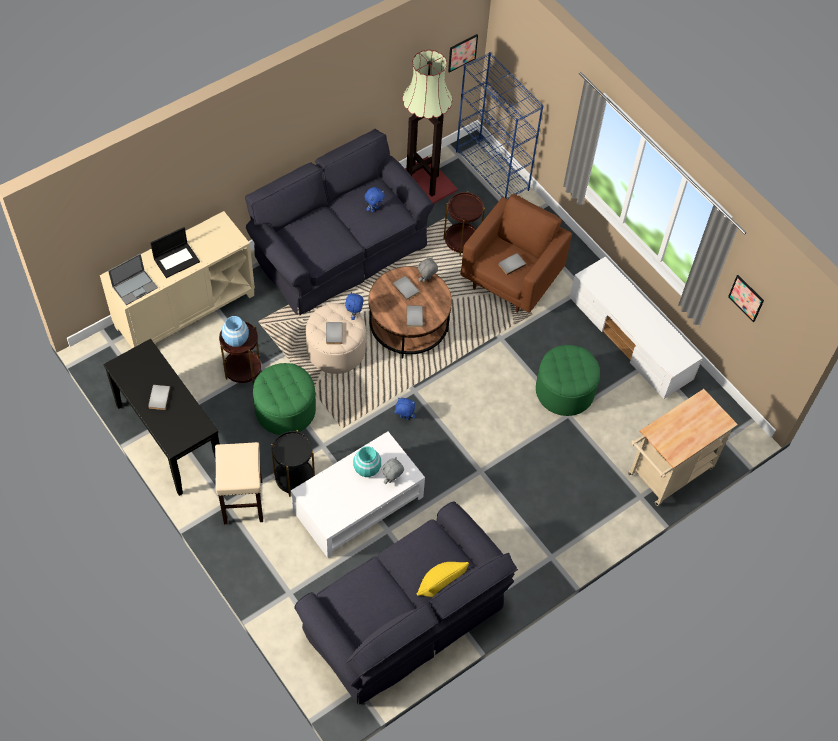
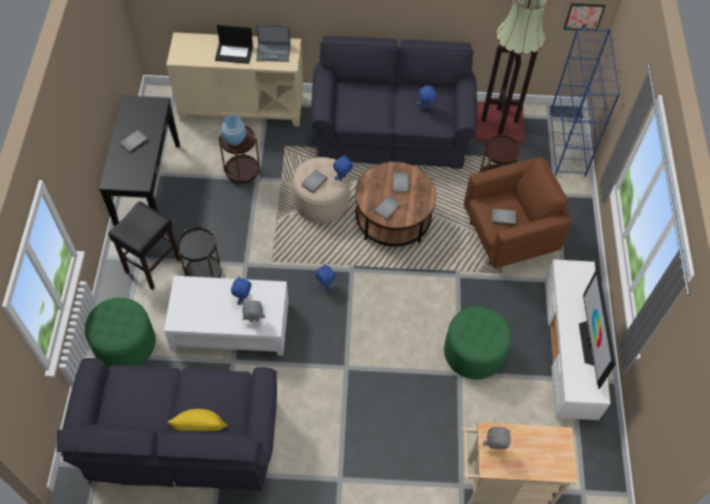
camera: 40 degrees right, 0 degrees up
(135, 287) = (188, 54): laptop -> laptop (273, 52)
(243, 502) = (152, 266): beige stool -> black stool
(285, 410) = (244, 220): green ottoman -> green ottoman (125, 343)
(367, 469) = (243, 299): turquoise vase -> blue plush toy
(426, 280) = (422, 187): grey plush toy -> grey plush toy (494, 447)
(653, 322) = (591, 343): none -> television
(746, 298) = (668, 368): picture -> none

